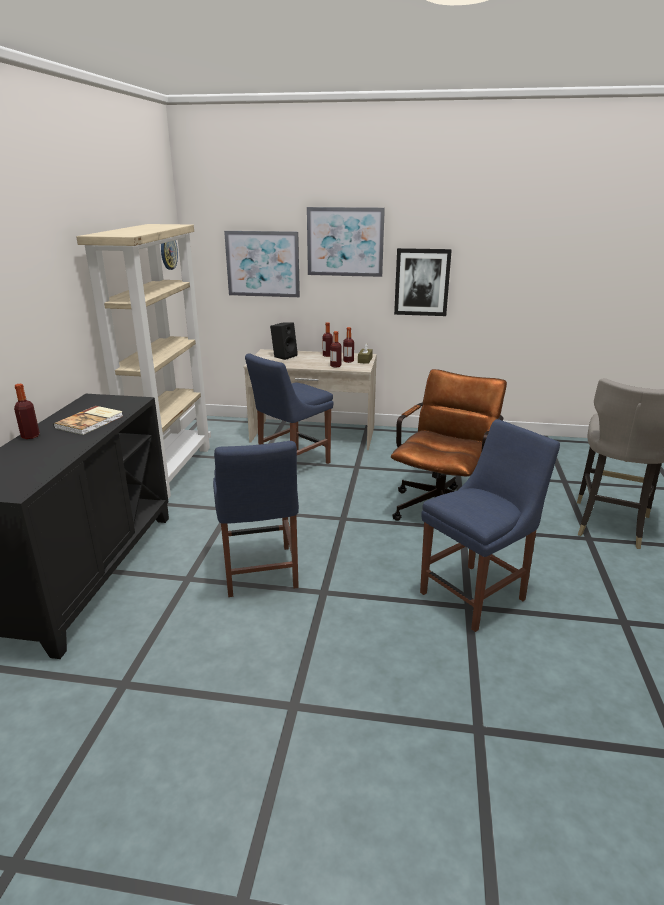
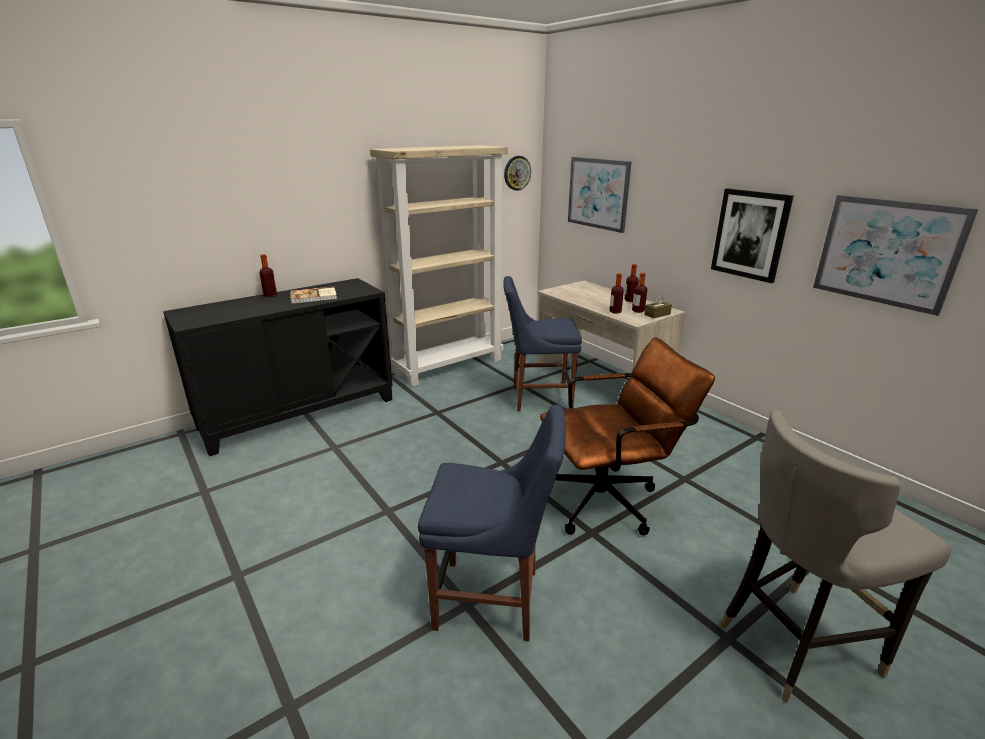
camera: 45 degrees right, 0 degrees up
(259, 573) = (375, 470): blue chair -> none
(284, 356) = (589, 291): black speaker -> none
(345, 242) = (673, 176): picture -> picture (887, 252)

